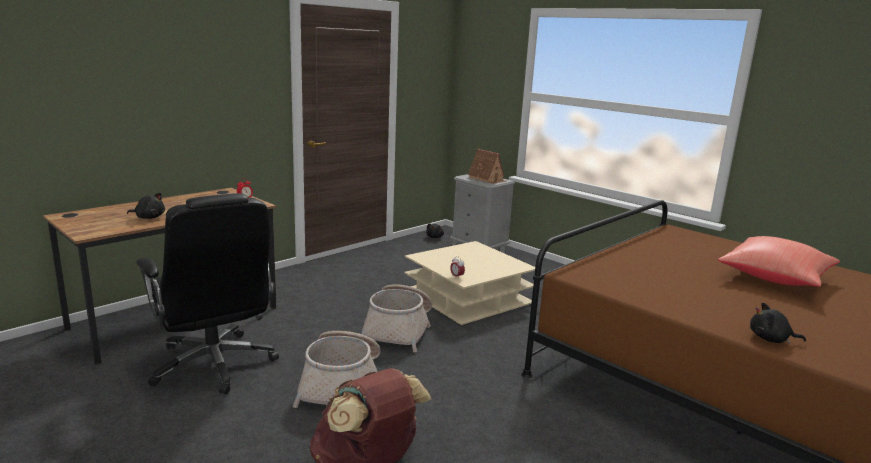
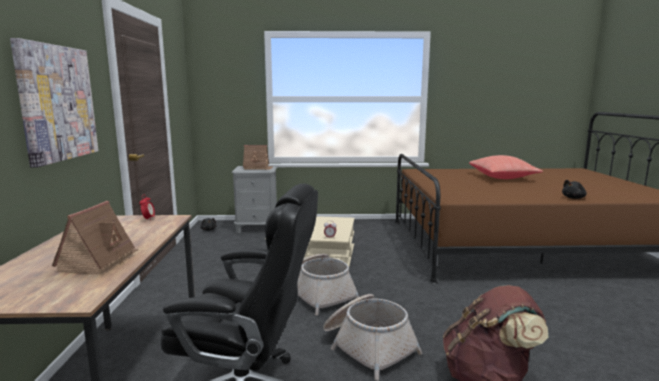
camera: 45 degrees left, 5 degrees down
(149, 217) = (99, 261): black plush toy -> toy house
(206, 93) = (57, 103): none -> picture

